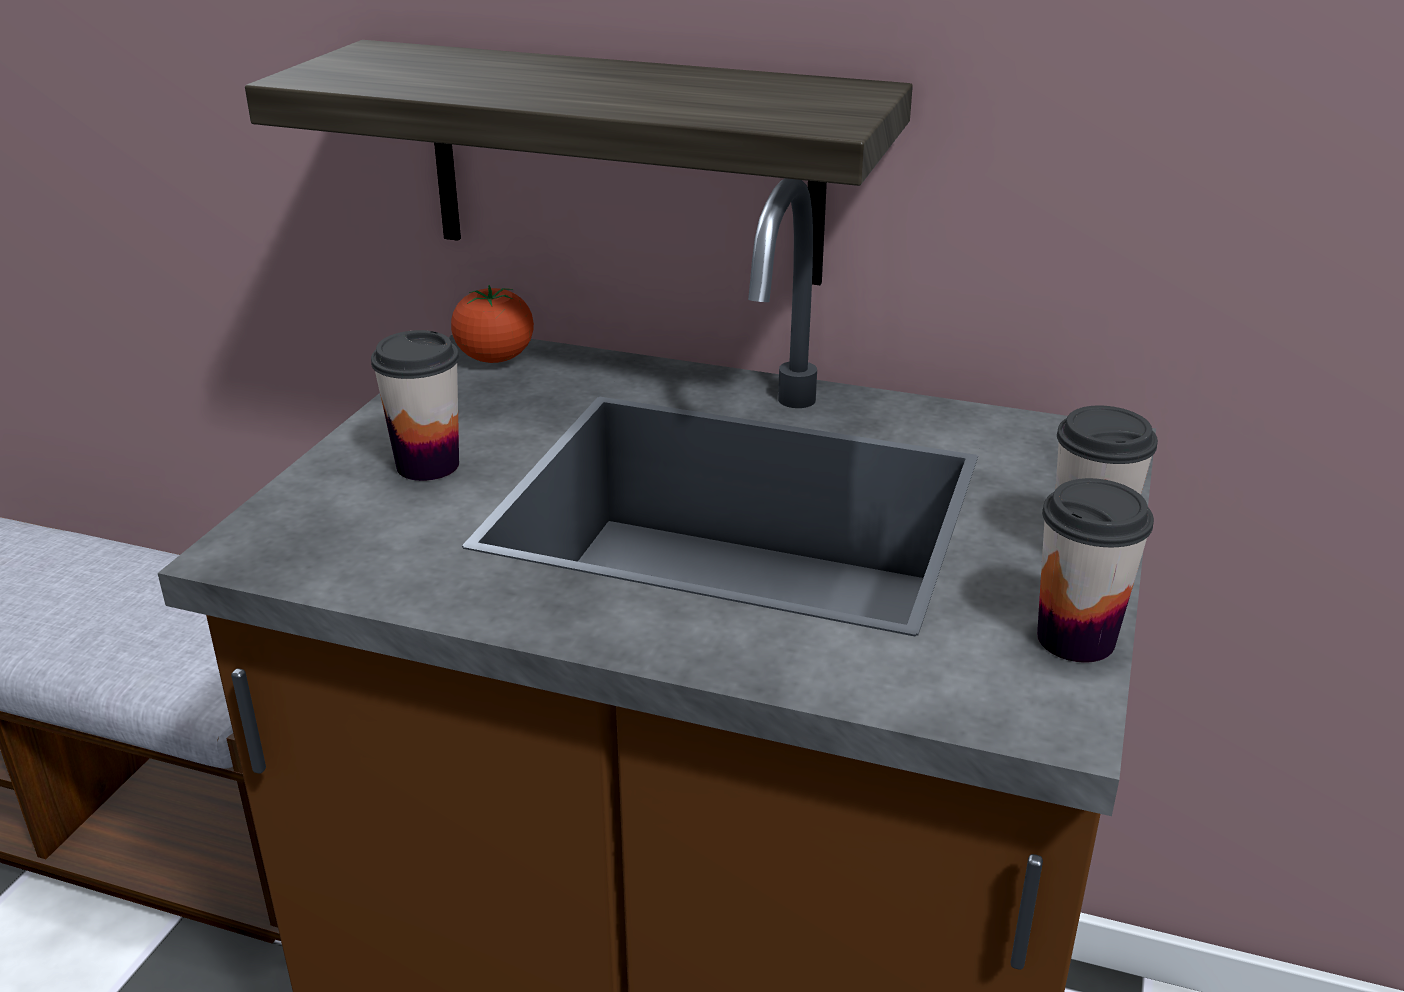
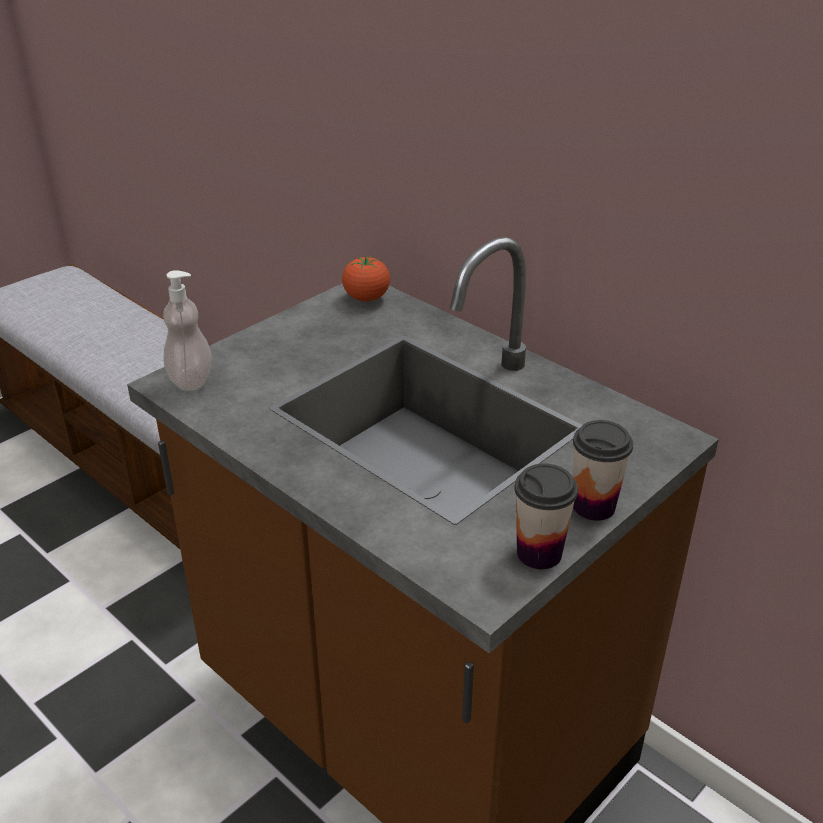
camera: 25 degrees right, 5 degrees up
(280, 537) = (190, 379): none -> soap dispenser
(427, 465) = (286, 356): cup -> none
(623, 163) = (451, 199): shelf -> none

